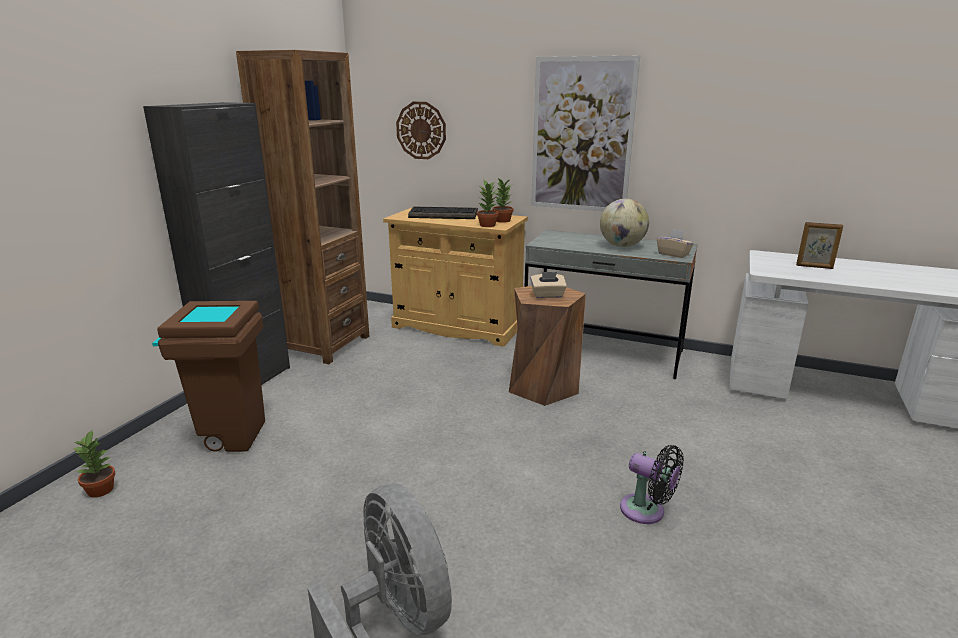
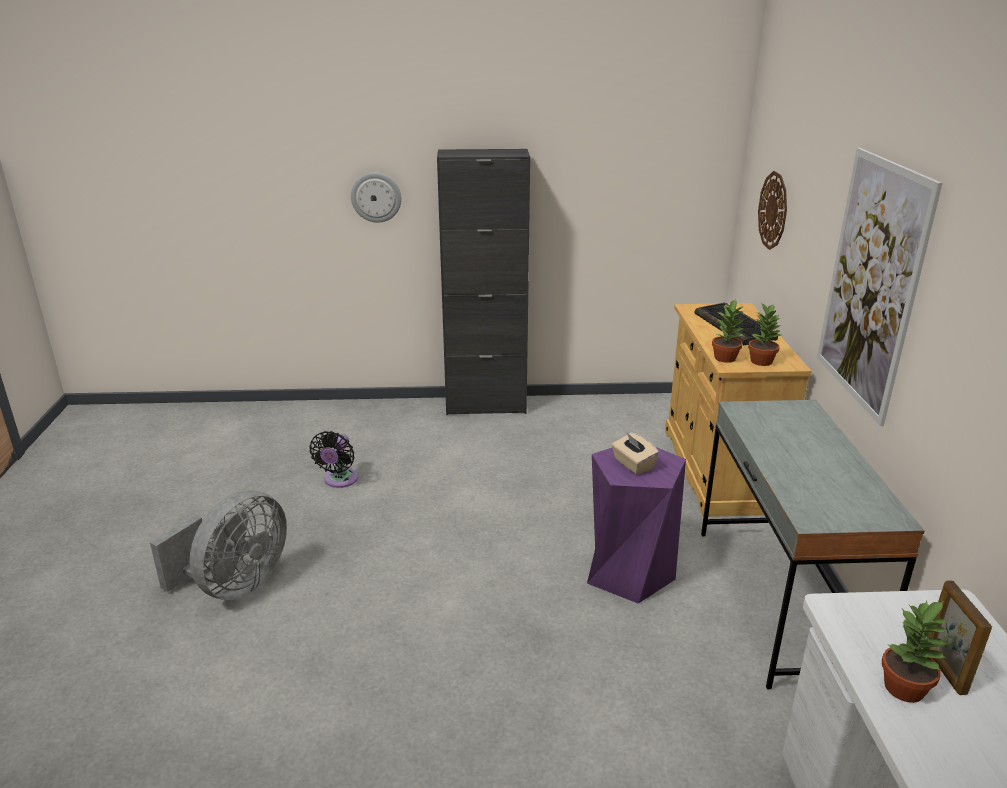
camera: 65 degrees right, 5 degrees up
(81, 174) = (376, 197): none -> wall clock
(101, 490) = (317, 419): potted plant -> potted plant (905, 688)
(228, 437) = (403, 433): brown trash can -> none
(324, 345) = (586, 411): brown bookcase -> none
(543, 387) = (628, 572): brown stool -> purple stool
(622, 246) = (810, 466): globe -> none
(646, 511) = (430, 703): black fan -> black fan (339, 480)
(673, 254) = (822, 513): beige tissue box -> none

